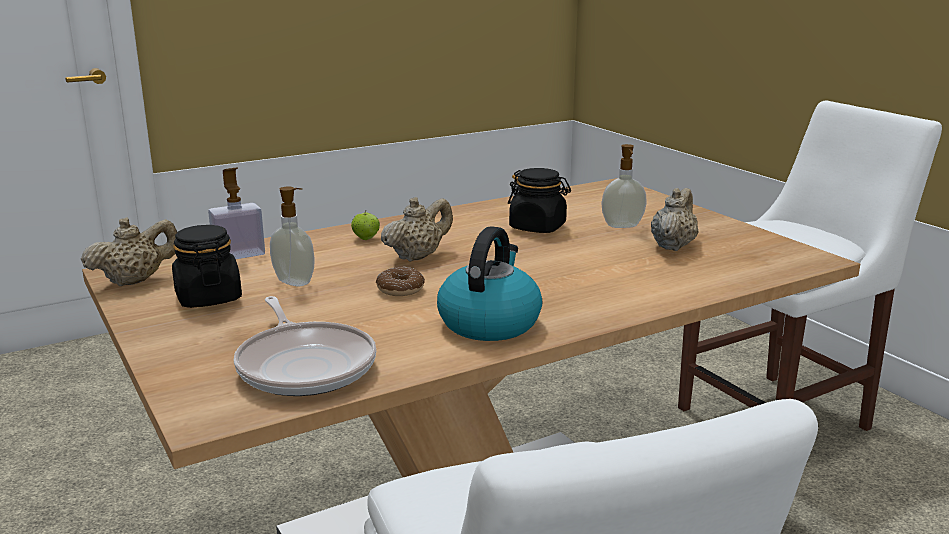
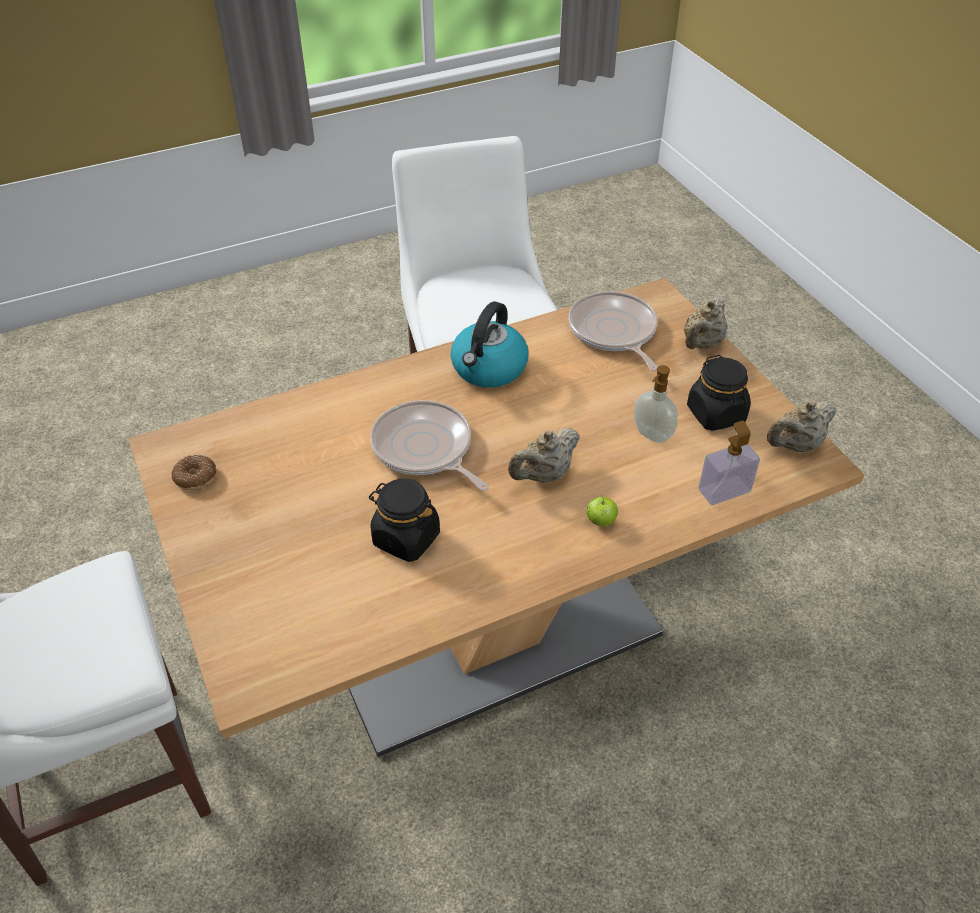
camera: 175 degrees left, 25 degrees up
(400, 289) = (557, 417): donut -> donut (195, 477)
(543, 266) = (425, 449): none -> frying pan
(622, 226) = (308, 534): soap dispenser -> none
(673, 246) = (281, 481): beige teapot -> beige teapot (701, 344)

